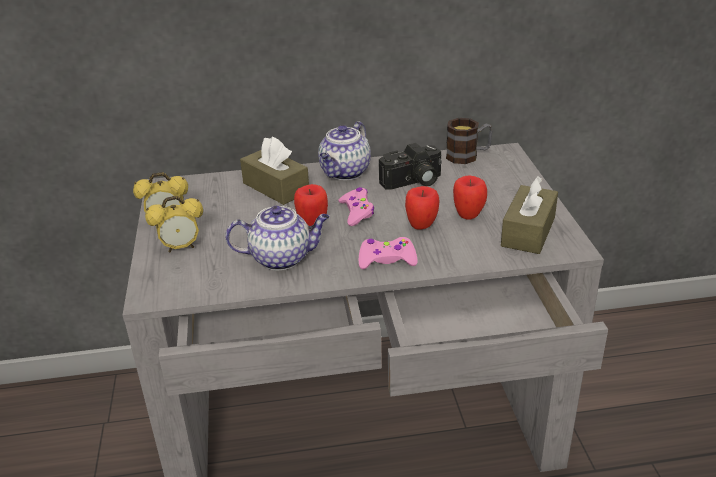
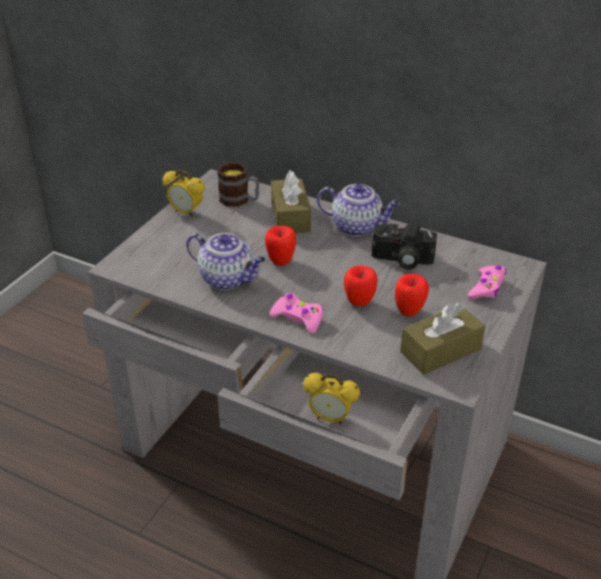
camera: 35 degrees right, 5 degrees up
(181, 248) = (173, 237): alarm clock -> alarm clock (330, 418)
(345, 173) = (357, 227): teapot -> teapot turned 135 degrees counterclockwise
(357, 212) = (325, 266): pink game controller -> pink game controller (487, 287)
(468, 156) = (481, 256): mug -> mug (240, 200)

